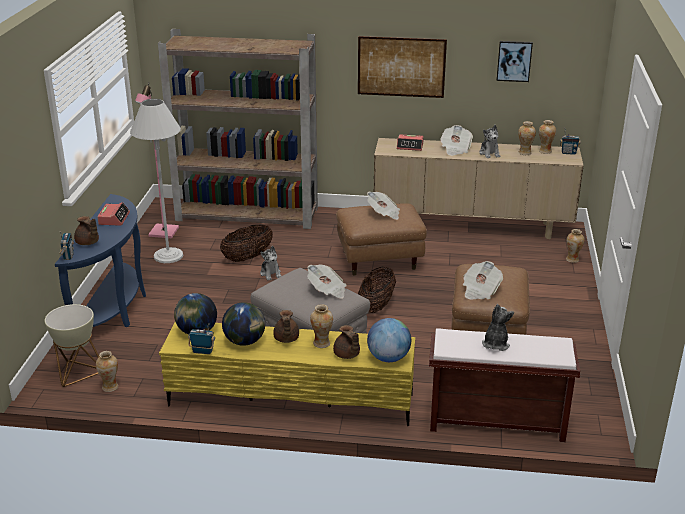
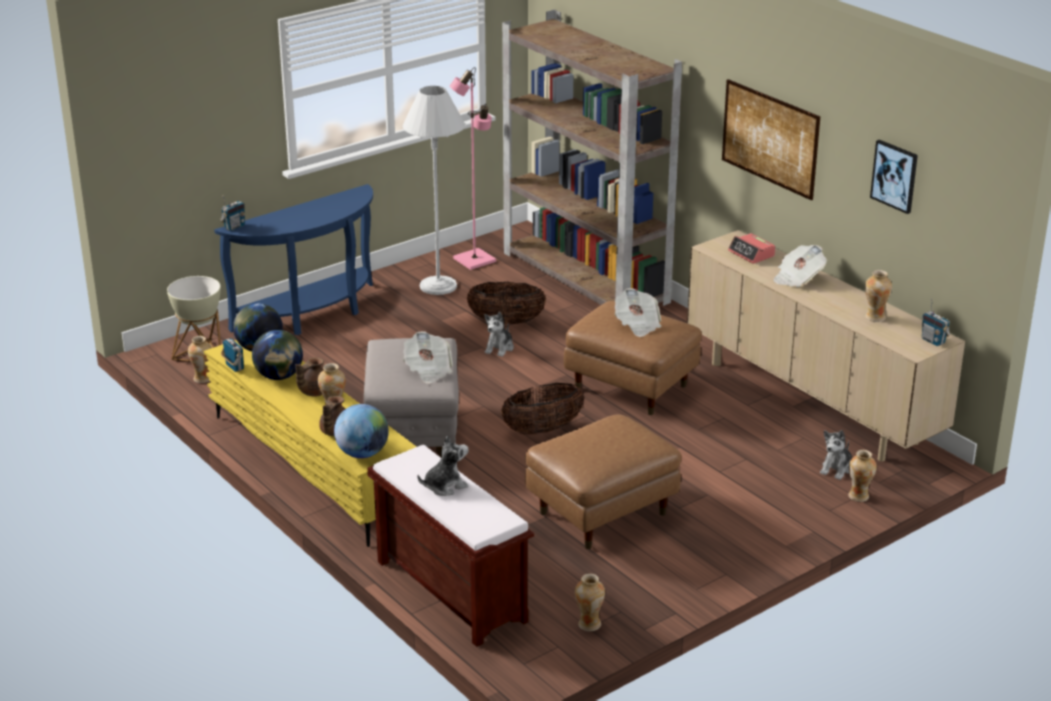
camera: 45 degrees right, 0 degrees up
(88, 243) = (268, 222): brown teapot -> none
(114, 218) = (327, 209): alarm clock -> none
(480, 291) = (575, 445): newspaper -> none
(489, 153) = (828, 300): plush toy -> plush toy (837, 469)
(545, 151) = (905, 327): vase -> vase (589, 624)

